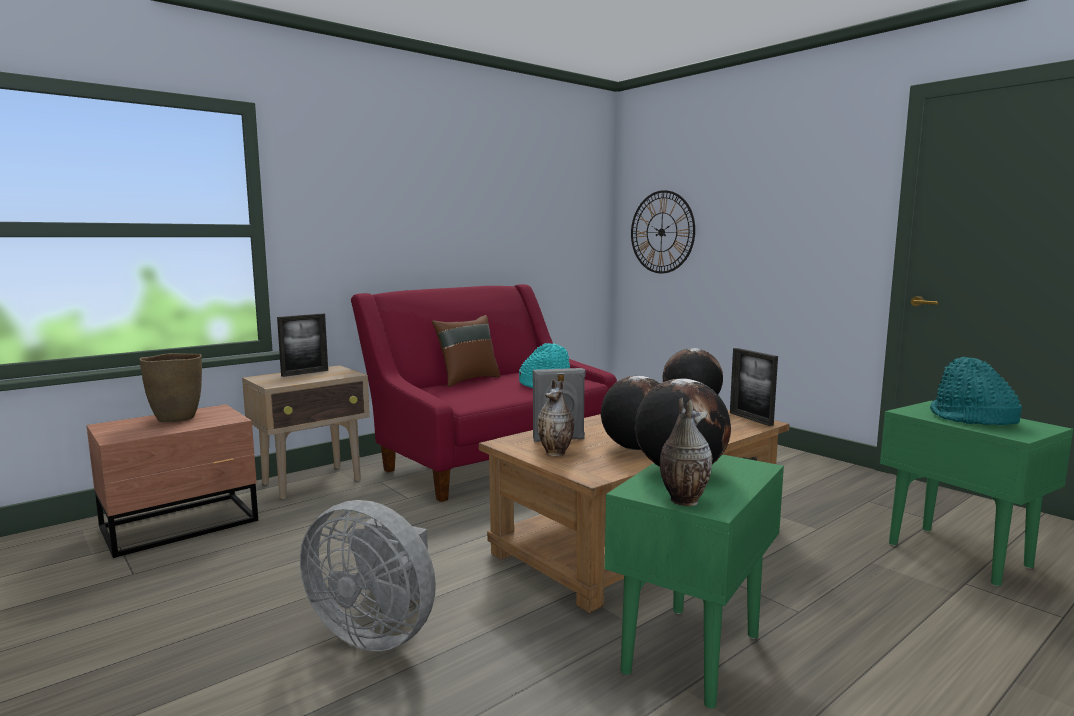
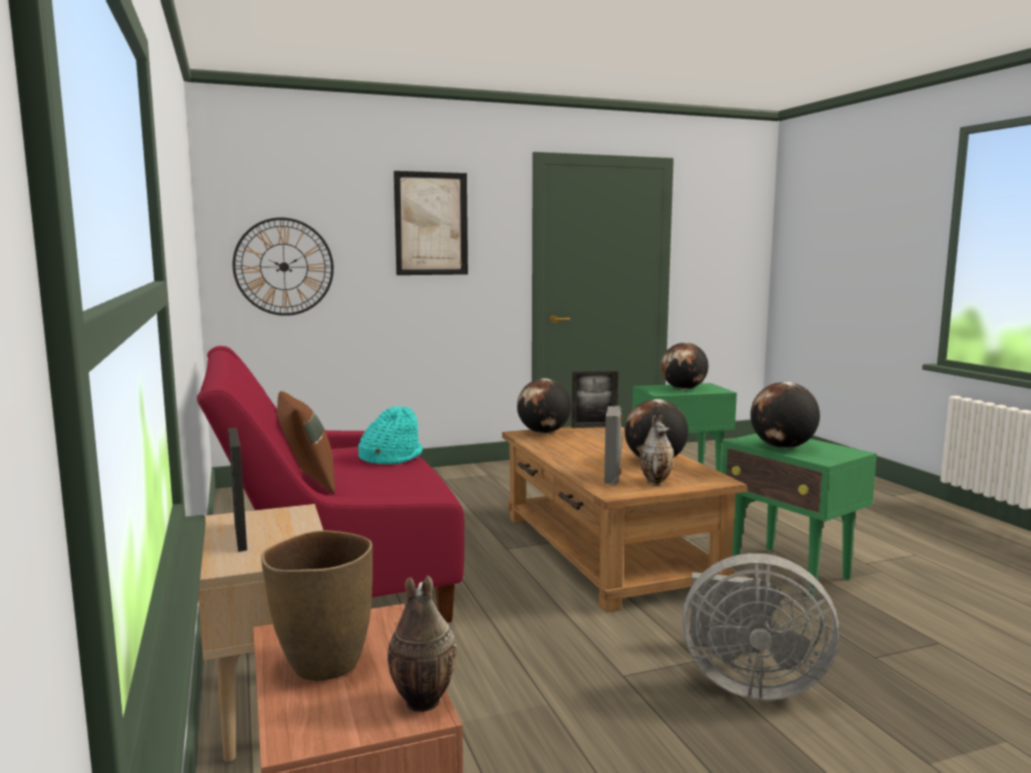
camera: 70 degrees left, 0 degrees up
(377, 632) = (747, 683): grey fan -> grey fan turned 60 degrees clockwise
(682, 500) = (841, 455): vase -> vase (421, 703)
(781, 187) = (431, 224): none -> picture
(971, 419) = (683, 389): turquoise hat -> globe

